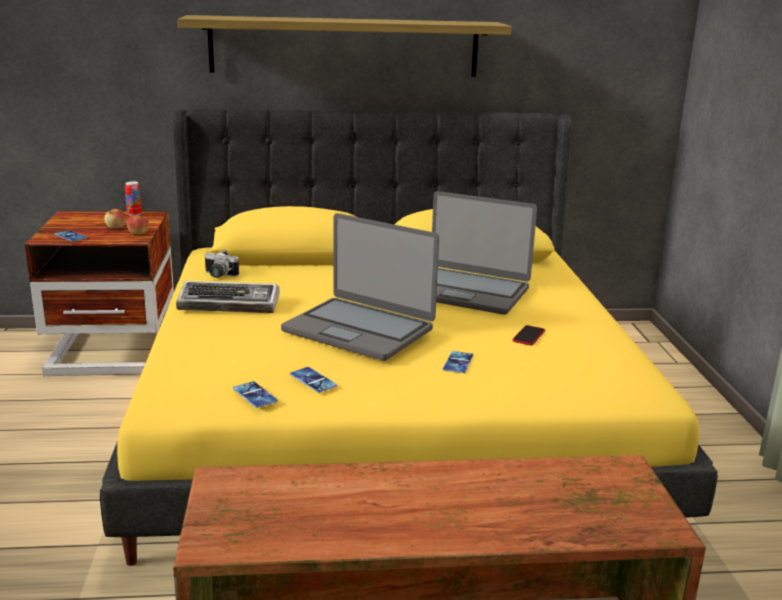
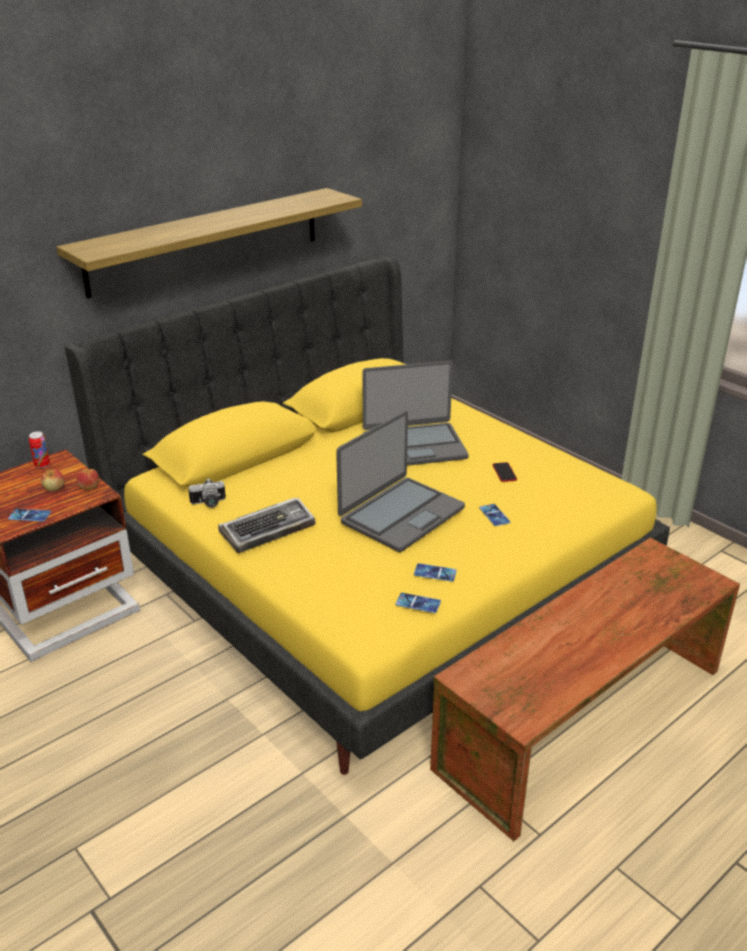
camera: 35 degrees left, 10 degrees up
(359, 329) = (401, 514): laptop -> laptop turned 45 degrees counterclockwise

